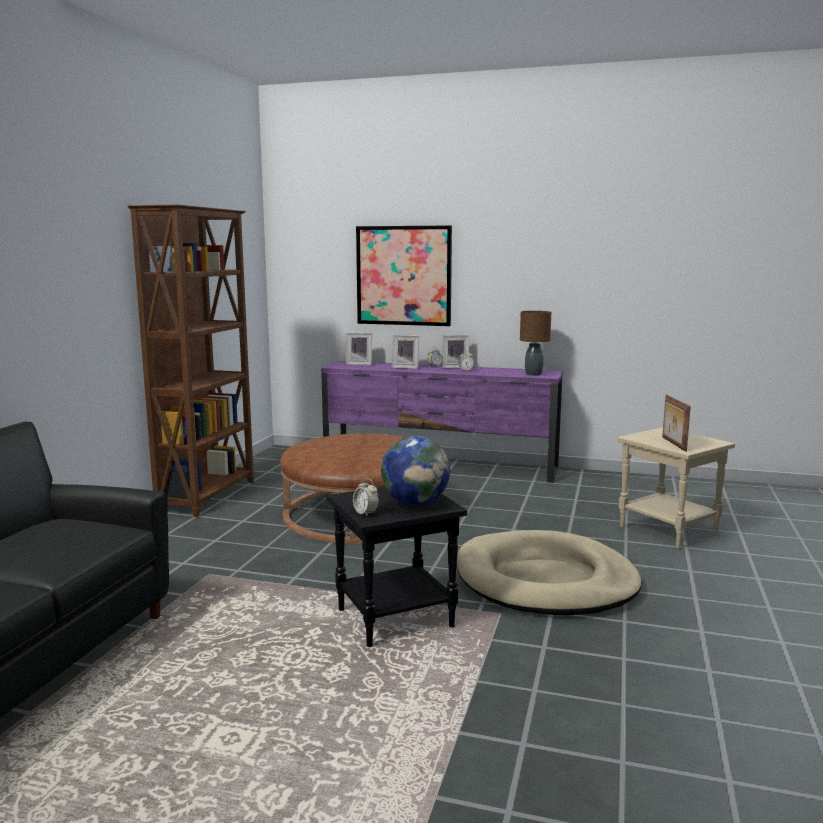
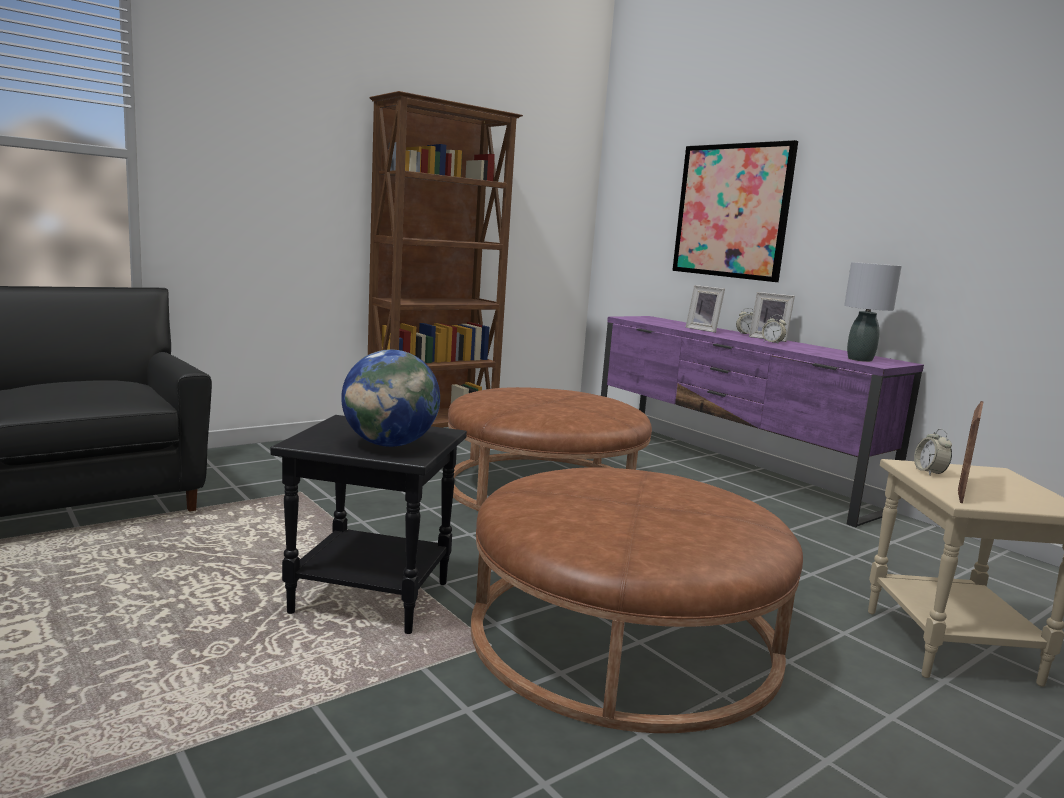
camera: 35 degrees right, 0 degrees up
(359, 364) = (660, 320): picture frame -> none
(366, 513) = (313, 437): alarm clock -> alarm clock (929, 472)
(533, 374) = (859, 359): brown table lamp -> grey table lamp
(545, 580) = (624, 633): beige dog bed -> brown ottoman

